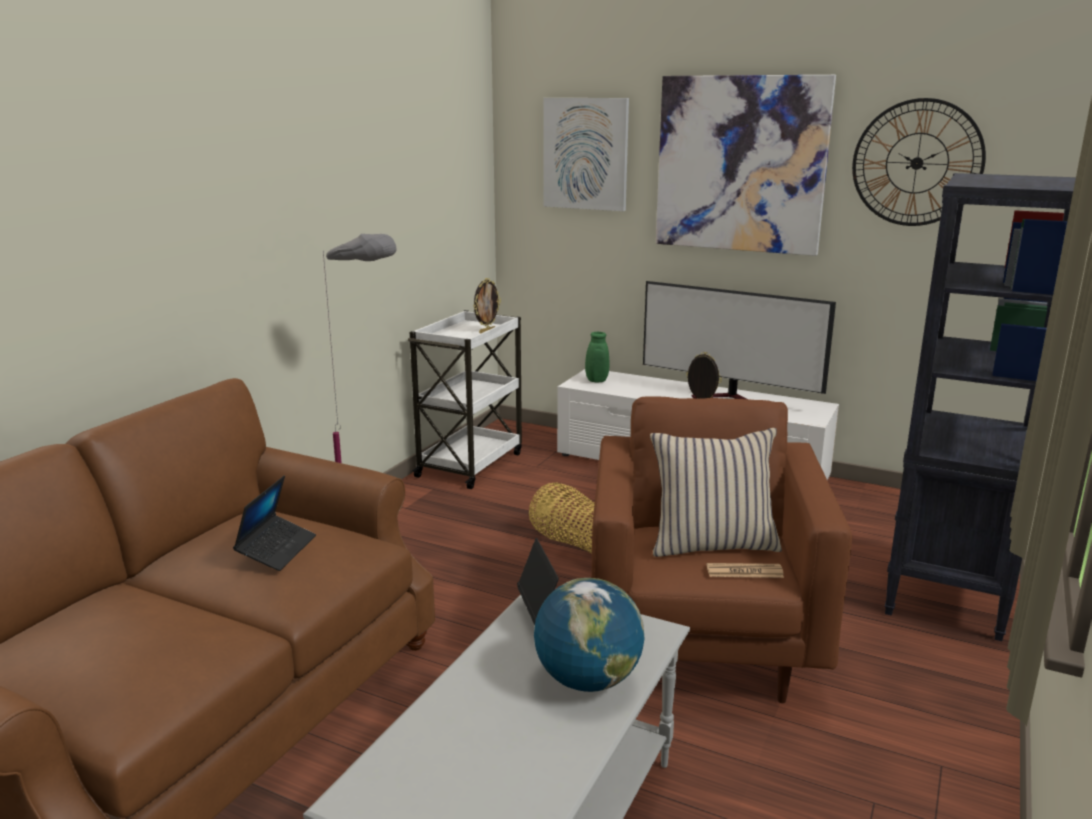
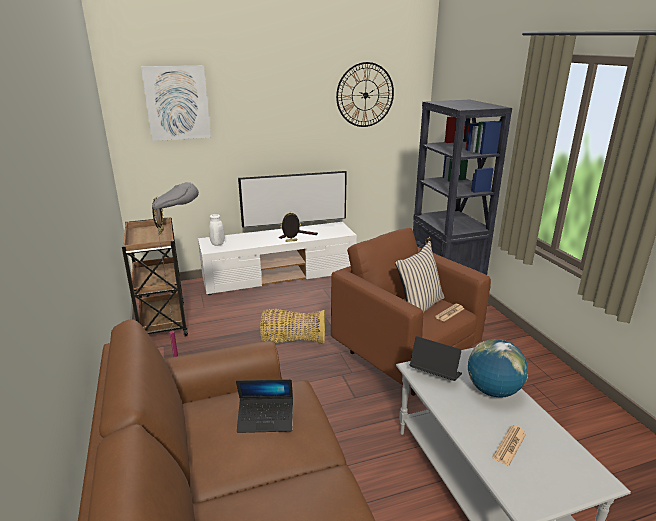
camera: 45 degrees left, 5 degrees up
(277, 550) = (266, 419): laptop -> laptop turned 120 degrees clockwise
(471, 464) = (163, 321): white cart -> brown cart
(471, 741) = (509, 445): none -> newspaper
(595, 381) = (217, 244): green vase -> white vase
(740, 164) = (278, 102): picture -> none

